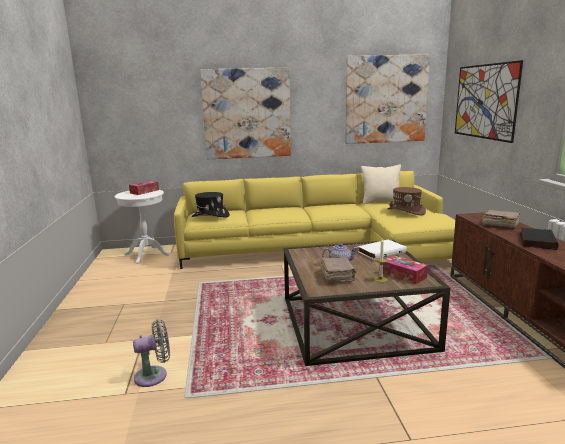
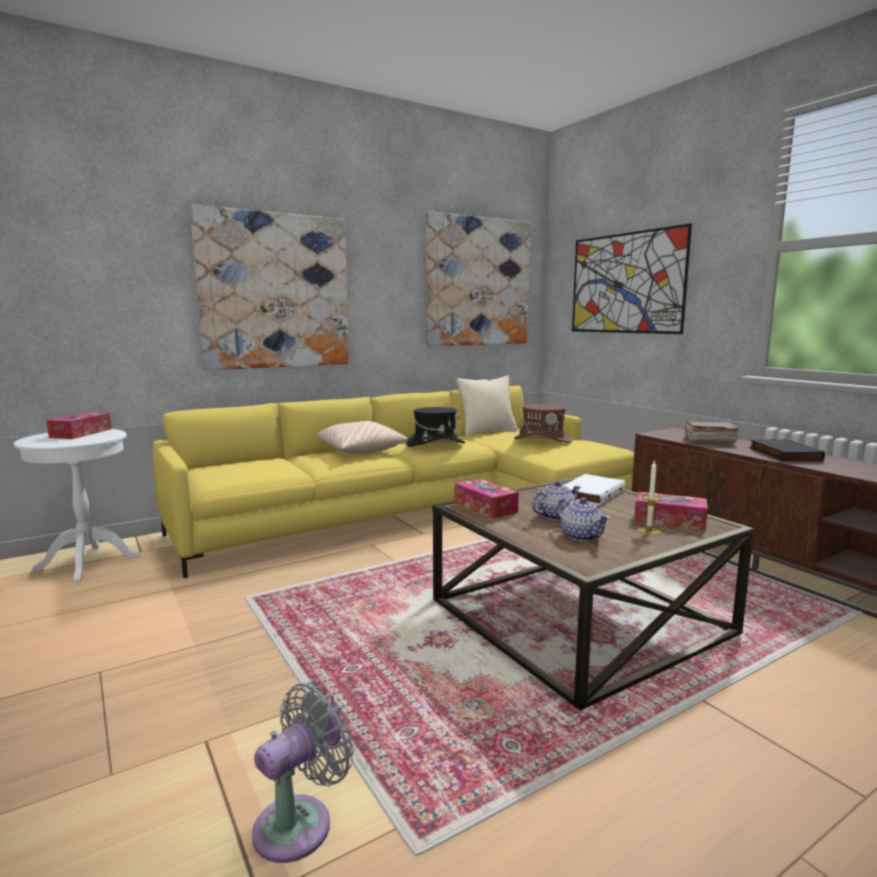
camera: 25 degrees left, 5 degrees down
(210, 216) = (234, 470): black hat -> black hat (435, 444)
(285, 209) = (359, 450): none -> beige pillow
(308, 253) = (485, 507): none -> tissue box
(337, 276) = (582, 536): brown book -> teapot

